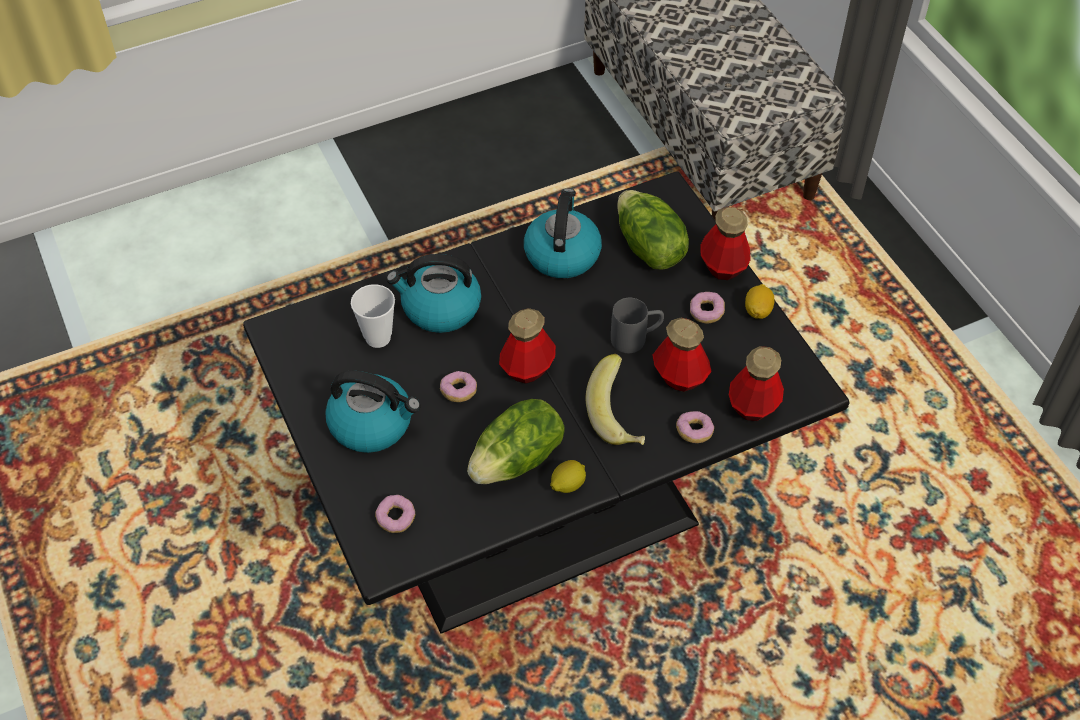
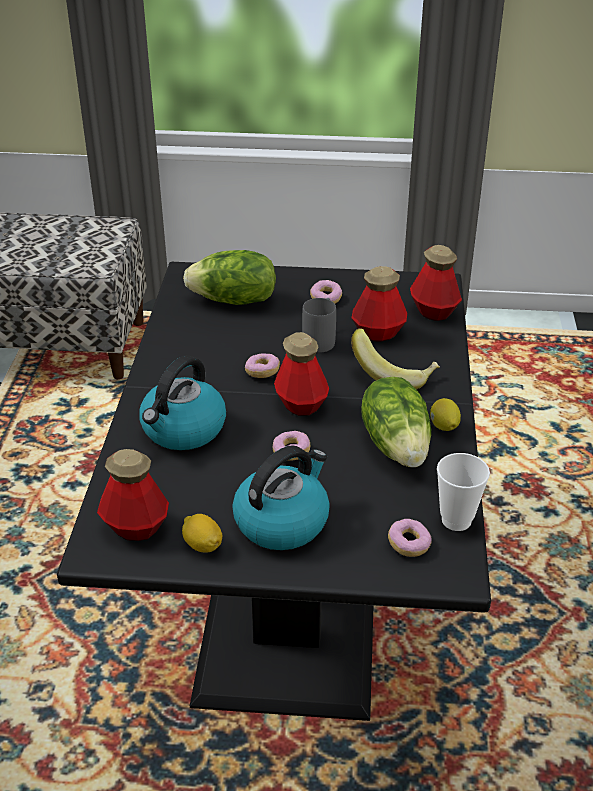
camera: 60 degrees left, 15 degrees down
(378, 338) = (179, 481): cup -> cup (456, 520)
(562, 254) = (194, 342): kettle -> none
(694, 432) = (437, 346): donut -> donut (262, 372)
(723, 267) = (288, 276): bottle -> bottle (135, 527)
(758, 310) = (345, 277): lemon -> lemon (203, 545)

